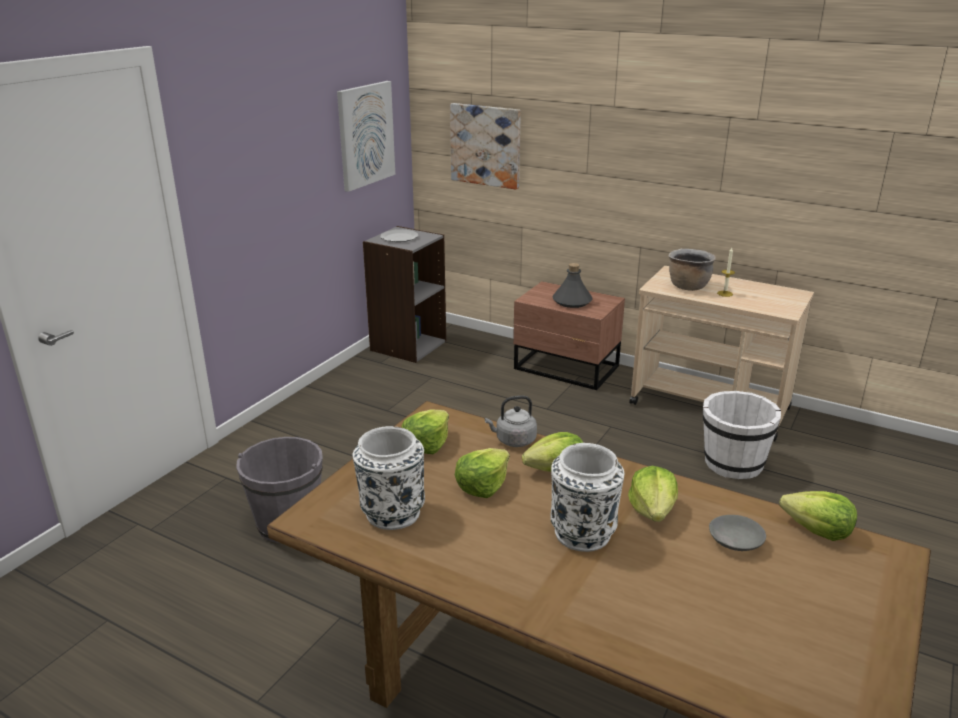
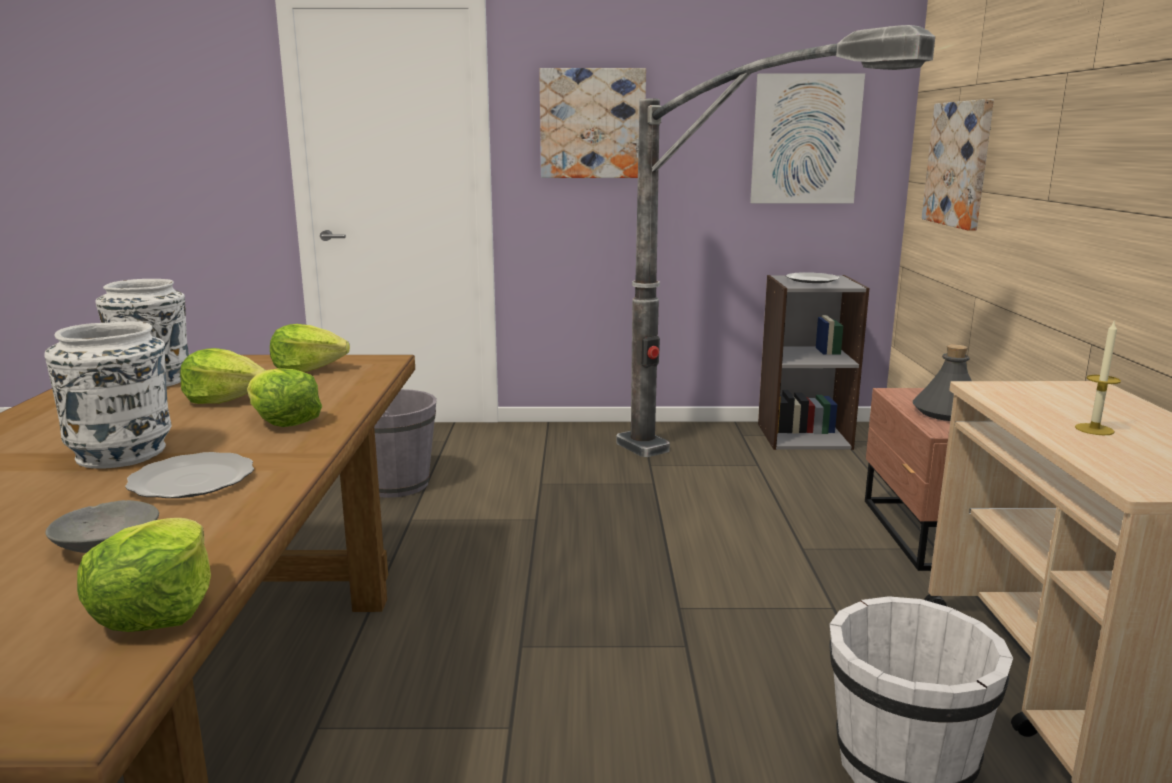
camera: 60 degrees right, 10 degrees down
(247, 155) = (592, 124): none -> picture
(455, 399) = (729, 490): none -> floor lamp
(513, 440) = (346, 395): grey kettle -> none
(652, 510) = (193, 481): lettuce -> plate
(688, 286) = (1050, 403): brown cooking pot -> none

